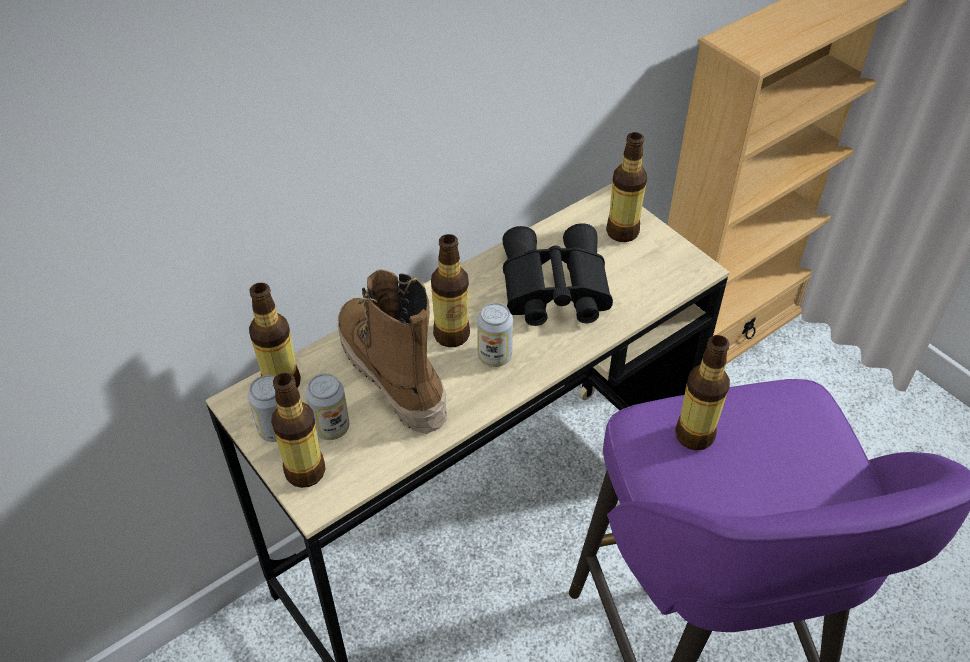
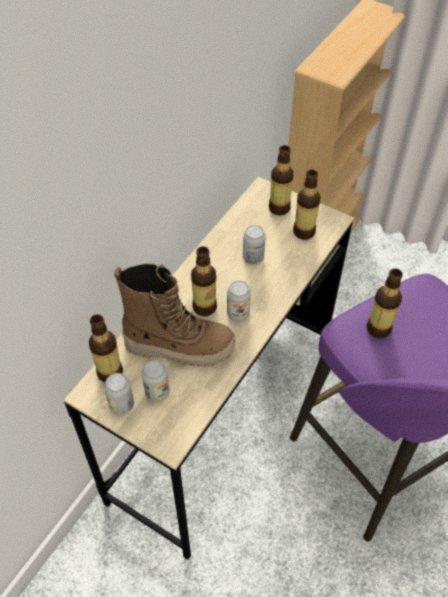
camera: 20 degrees left, 5 degrees up
(305, 472) = (154, 427): bottle -> bottle (304, 232)
(391, 376) = (179, 346): boot -> boot turned 150 degrees clockwise
(552, 288) = (253, 258): black binoculars -> can

